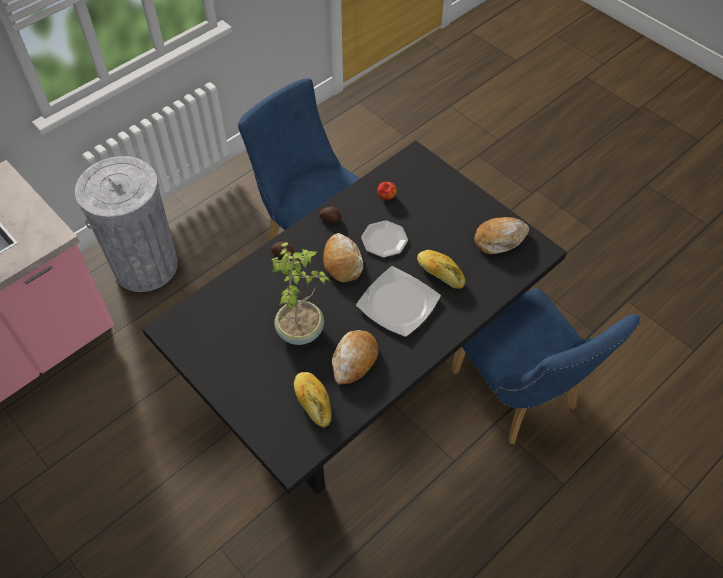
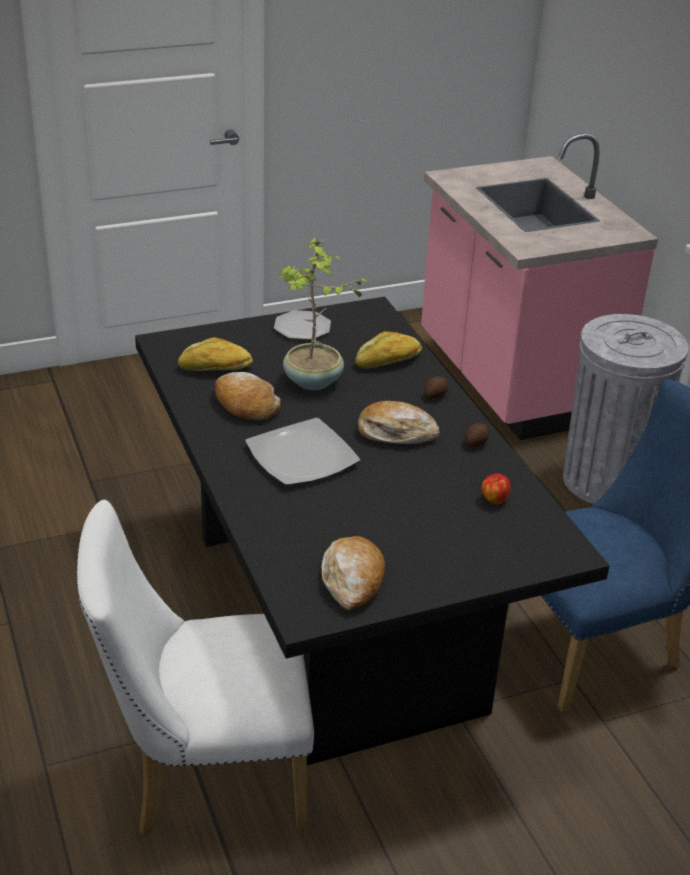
camera: 110 degrees right, 20 degrees down
(385, 240) = (413, 475): plate -> plate (302, 328)
(440, 273) = (326, 504): bread -> bread (388, 361)
(519, 396) = (203, 775): blue chair -> white chair

